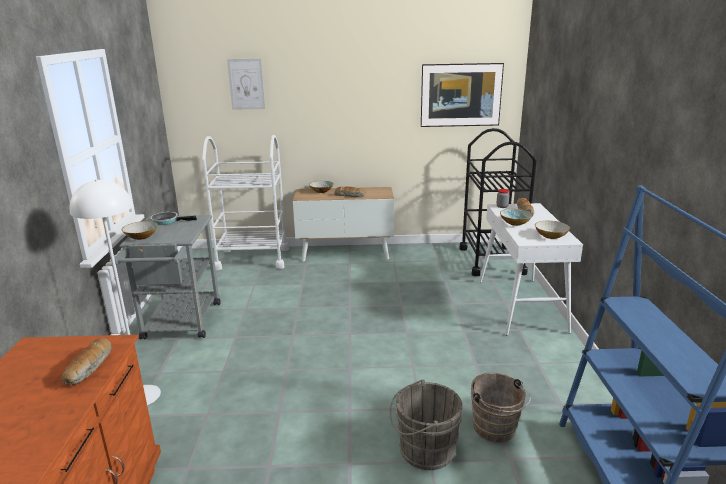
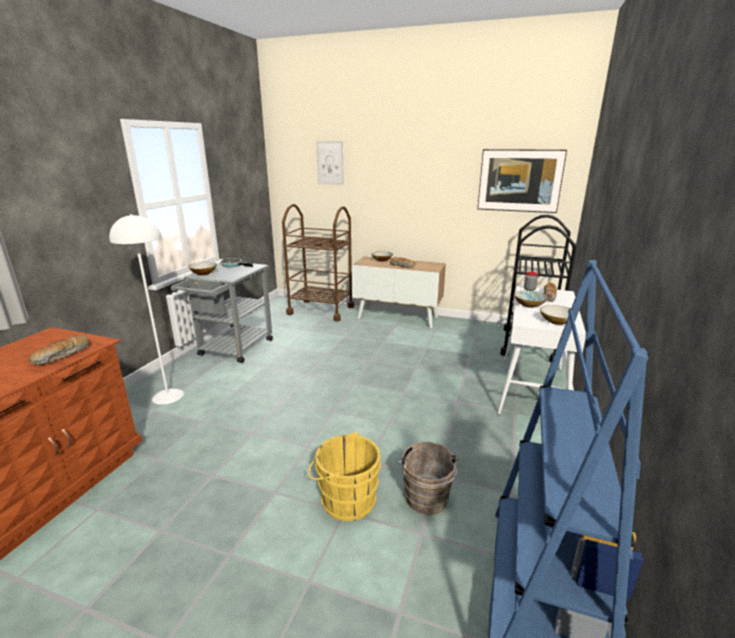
camera: 20 degrees right, 0 degrees up
(252, 258) = (321, 310): white cart -> brown cart
(423, 450) = (345, 500): grey bucket -> yellow bucket

